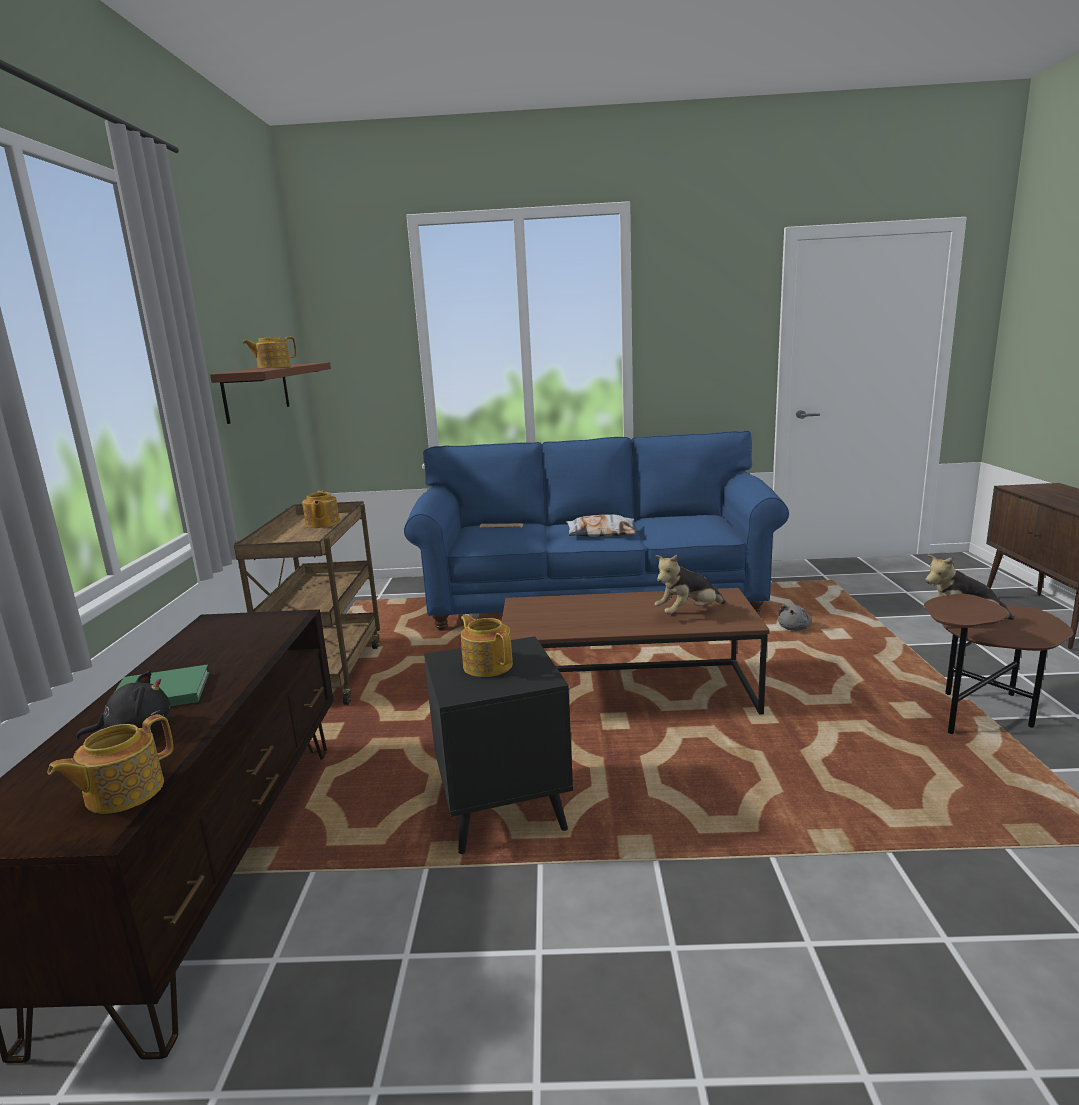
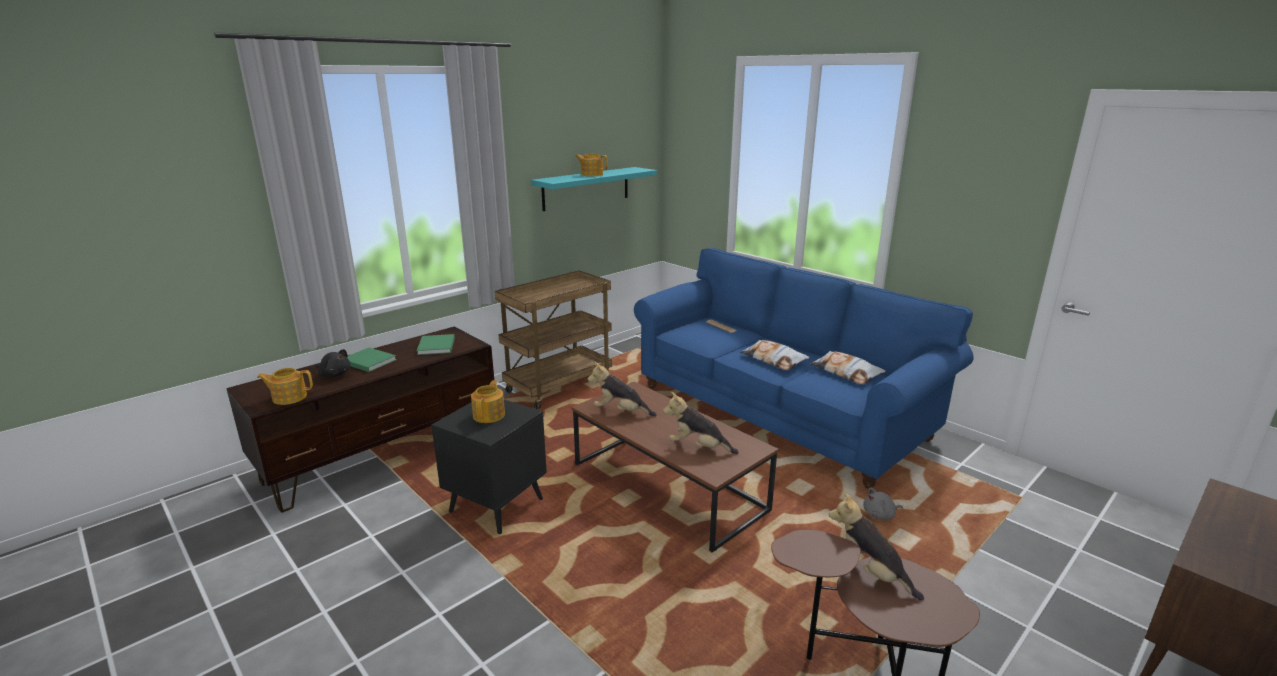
camera: 45 degrees right, 5 degrees up
(237, 638) = (436, 347): none -> green book
(257, 391) = (586, 188): brown shelf -> turquoise shelf
(322, 524) = (572, 289): teapot -> none
(558, 622) = (620, 411): none -> plush toy
(676, 520) = (846, 372): none -> pillow

